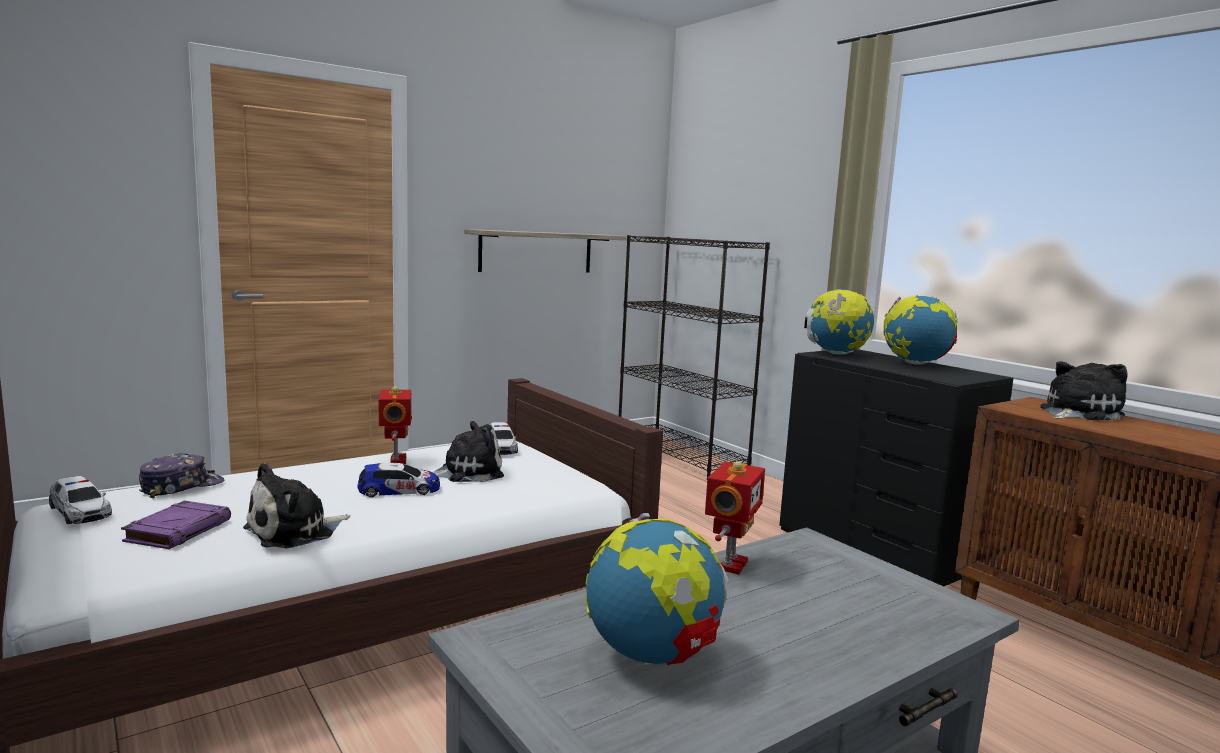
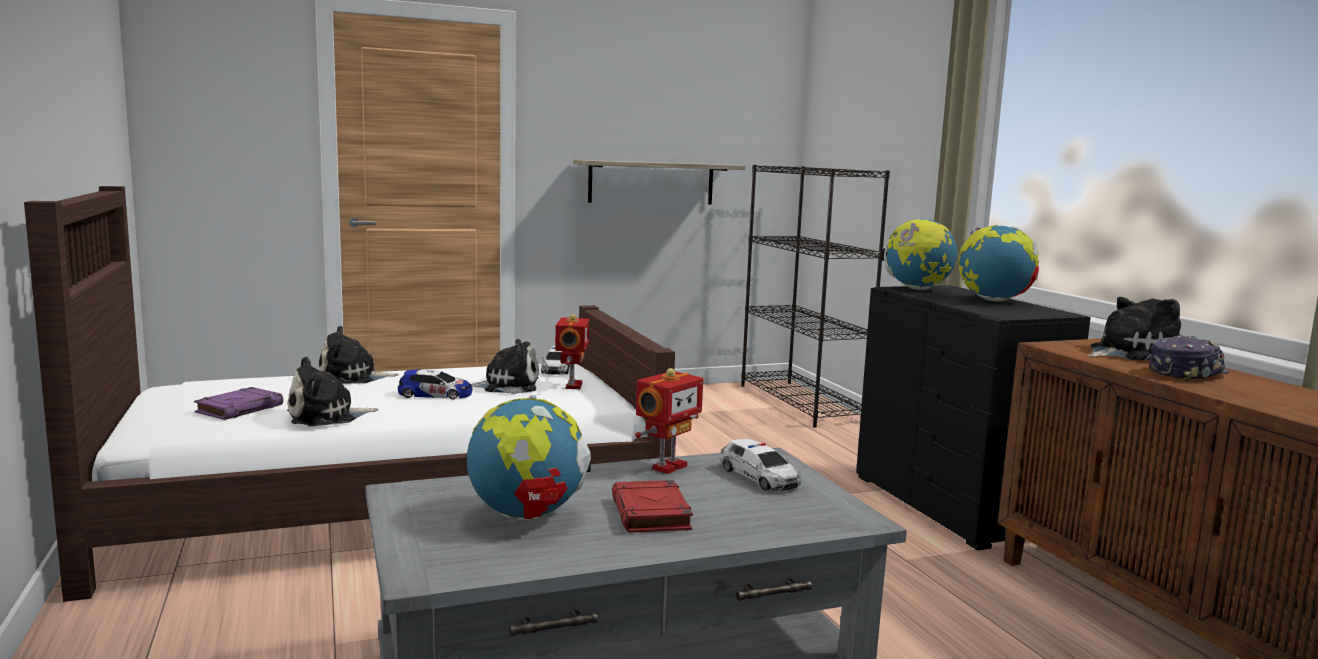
camera: 15 degrees right, 0 degrees up
(80, 511) = (178, 391): toy car -> toy car (759, 477)
(181, 487) = (262, 380): cap -> cap (1186, 373)
(288, 475) = (352, 377): none -> plush toy
(396, 460) = (452, 373): toy robot -> toy robot (572, 386)
(775, 633) = (651, 514): none -> red book

